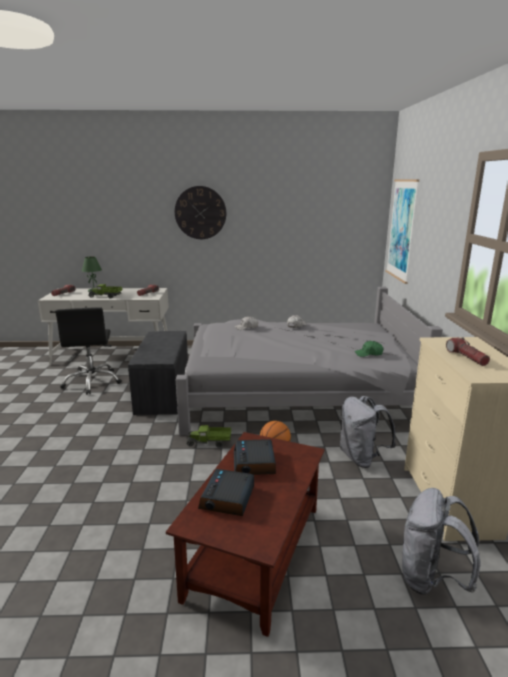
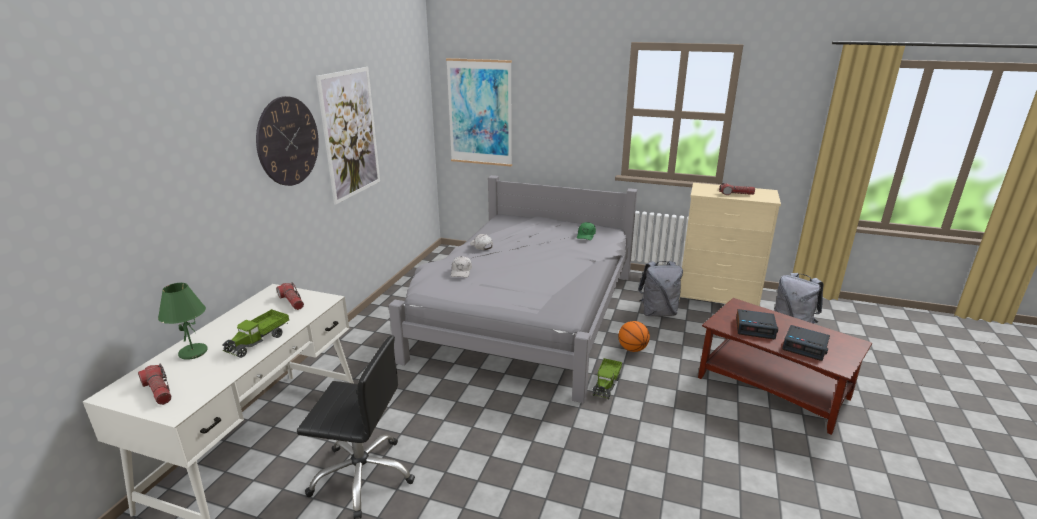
camera: 70 degrees left, 5 degrees up
(164, 393) = (461, 402): grey bench -> none
(262, 221) = (350, 134): none -> picture

